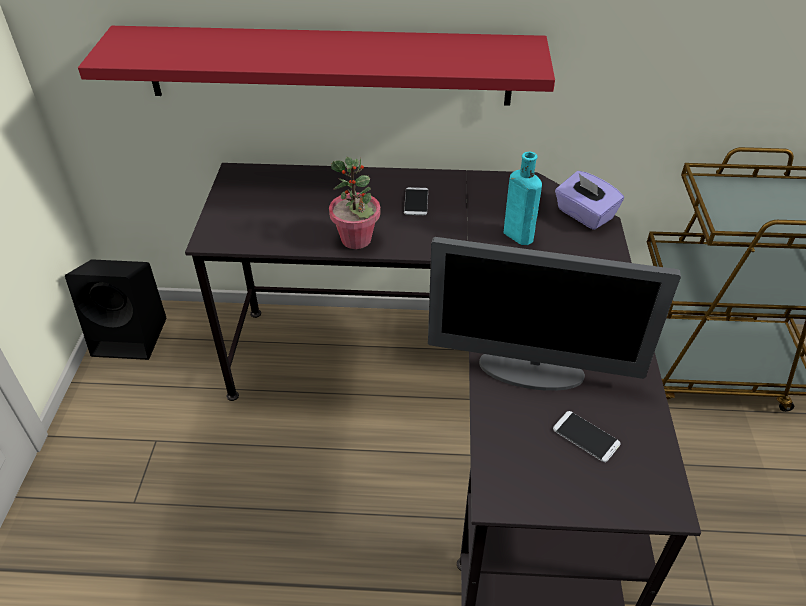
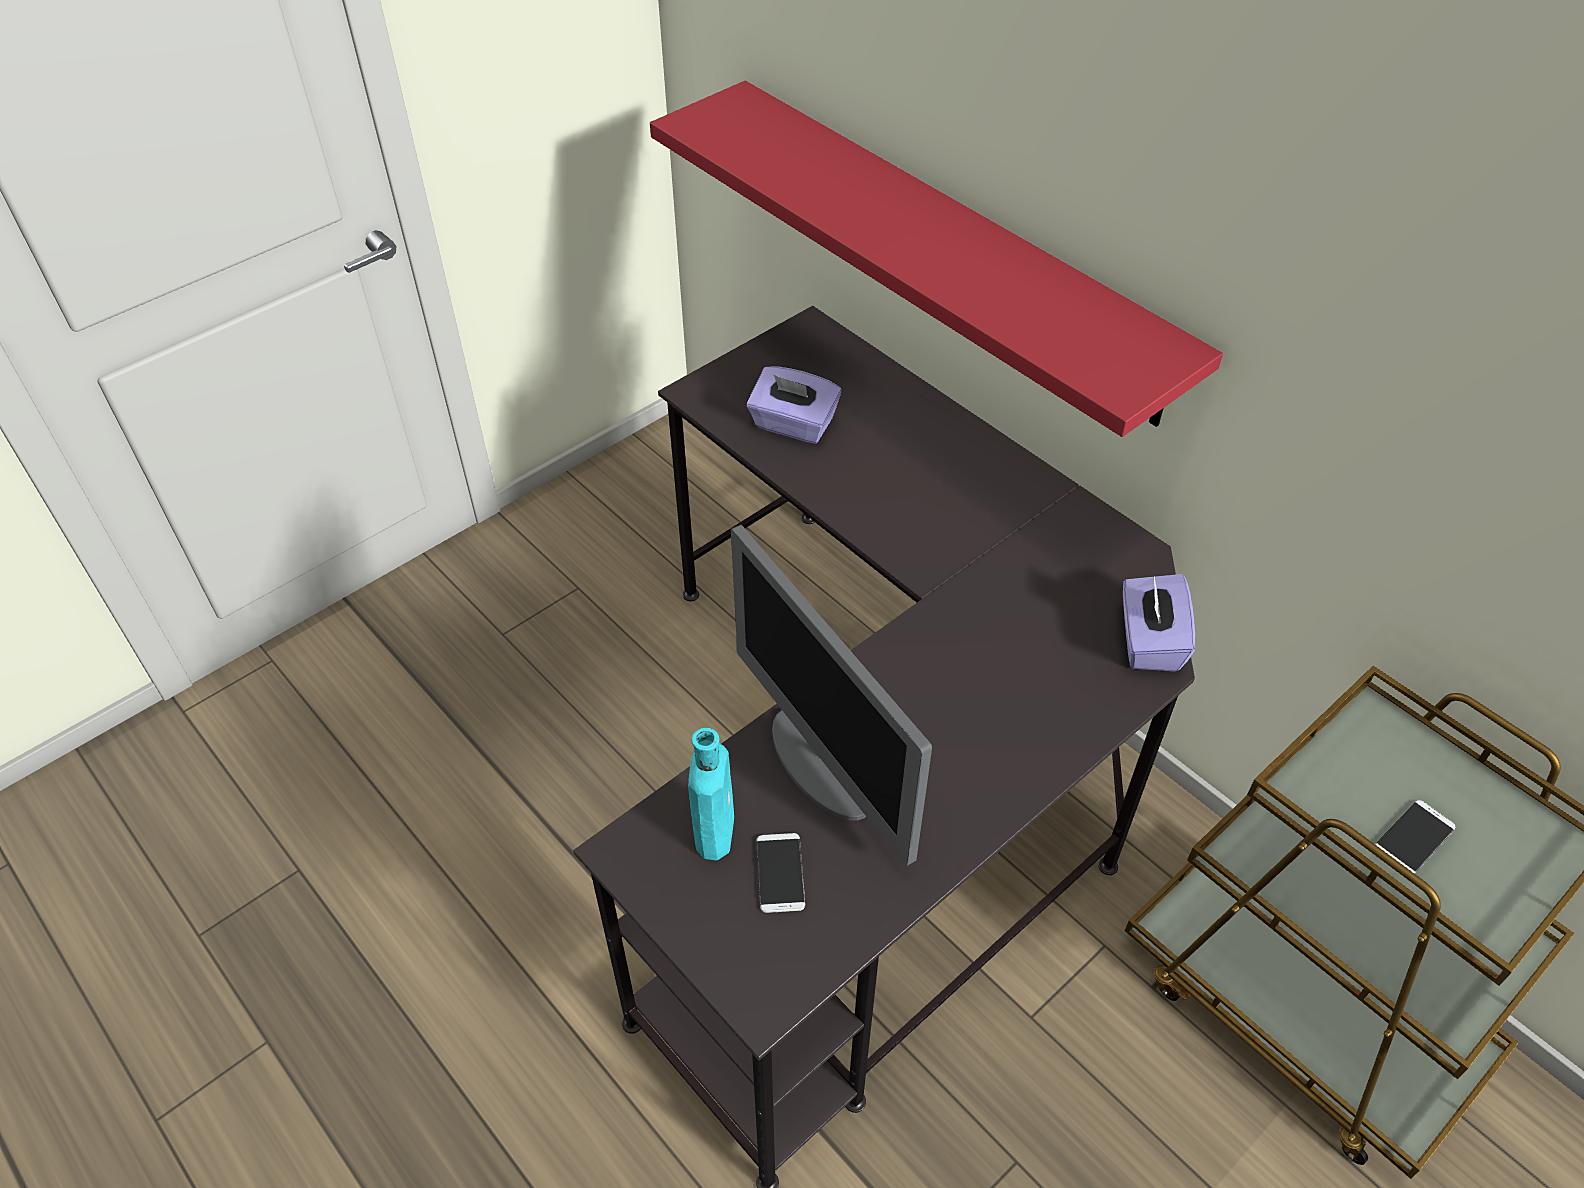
camera: 45 degrees right, 5 degrees up
(132, 336) = (664, 459): black speaker -> none
(291, 223) = (793, 425): none -> purple tissue box
(356, 239) = (835, 489): potted plant -> none
(416, 202) = (960, 487): phone -> phone (1413, 838)
(516, 234) = (1024, 606): turquoise bottle -> turquoise bottle (715, 830)

